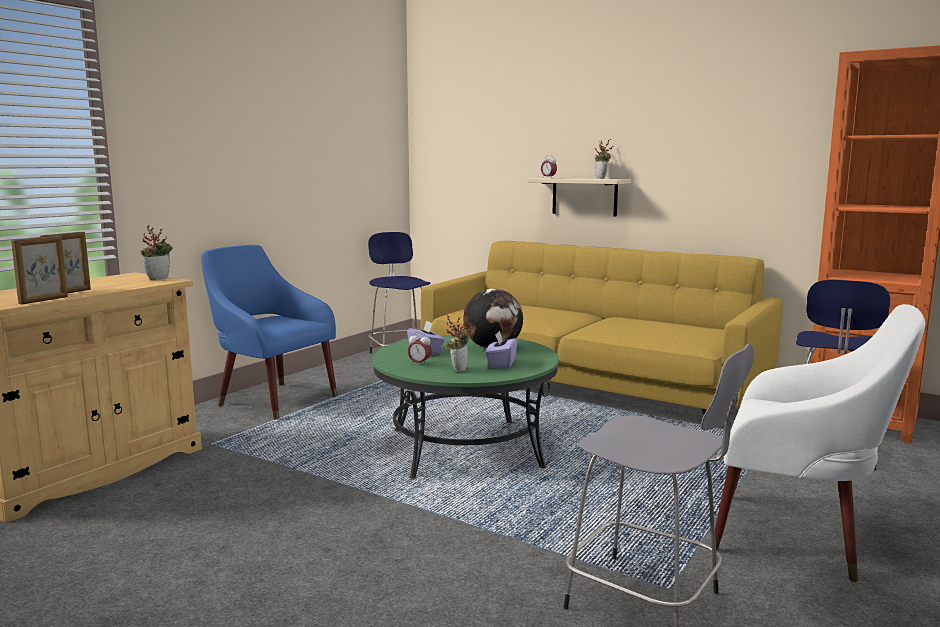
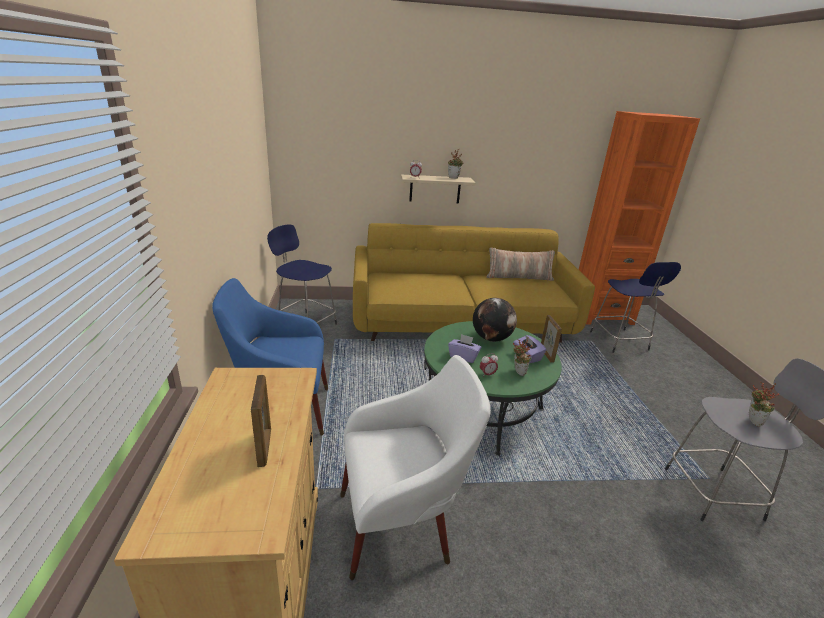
camera: 40 degrees left, 15 degrees up
(44, 300) = (283, 479): picture frame -> picture frame (547, 354)
(158, 278) = (278, 376): potted plant -> potted plant (751, 420)
(678, 323) = (518, 277): none -> pillow
(800, 537) = (690, 412): white armchair -> white armchair (401, 524)

